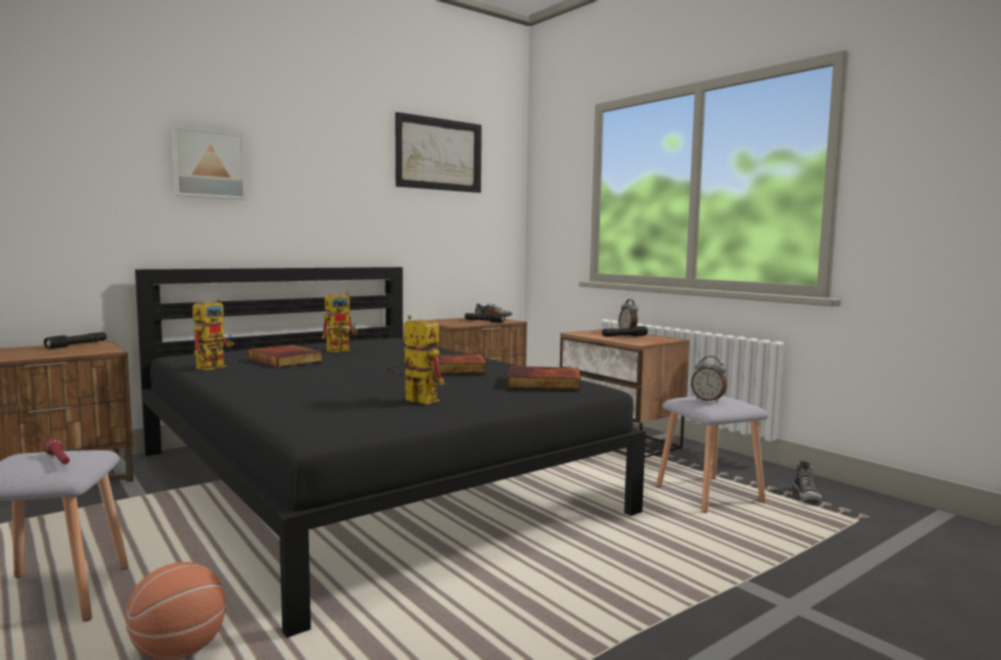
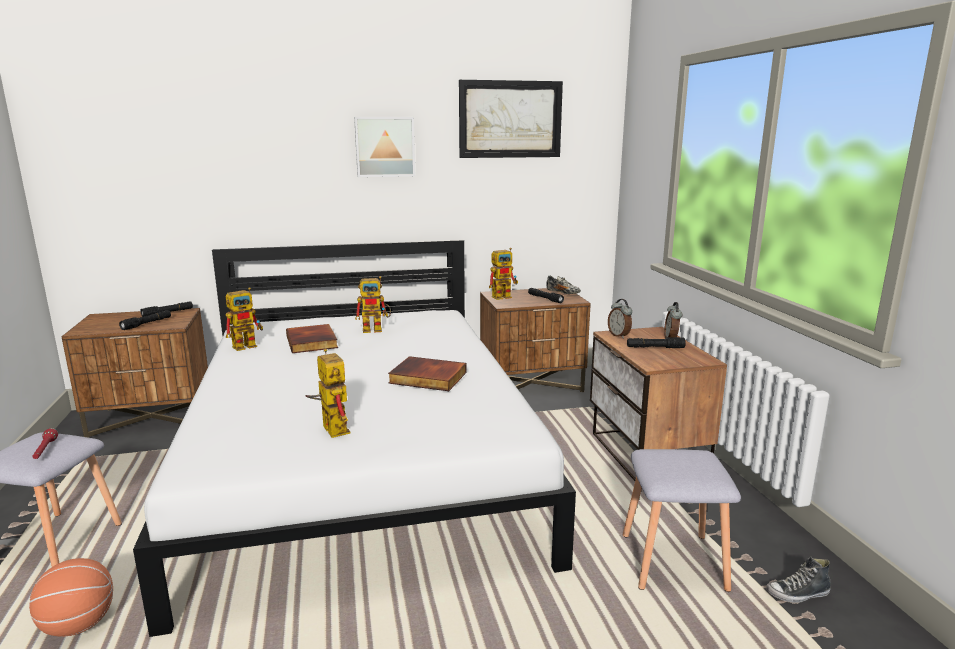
camera: 25 degrees right, 10 degrees up
(65, 352) = (147, 324): none -> black flashlight
(208, 164) = (271, 152): picture -> picture (385, 146)
(367, 479) = (362, 463): black bed -> white bed
(444, 321) = (504, 296): none -> toy robot
(543, 383) = (481, 418): book -> none
(708, 400) = (674, 463): alarm clock -> alarm clock (619, 335)
(807, 495) = (797, 594): shoe -> shoe turned 45 degrees clockwise

